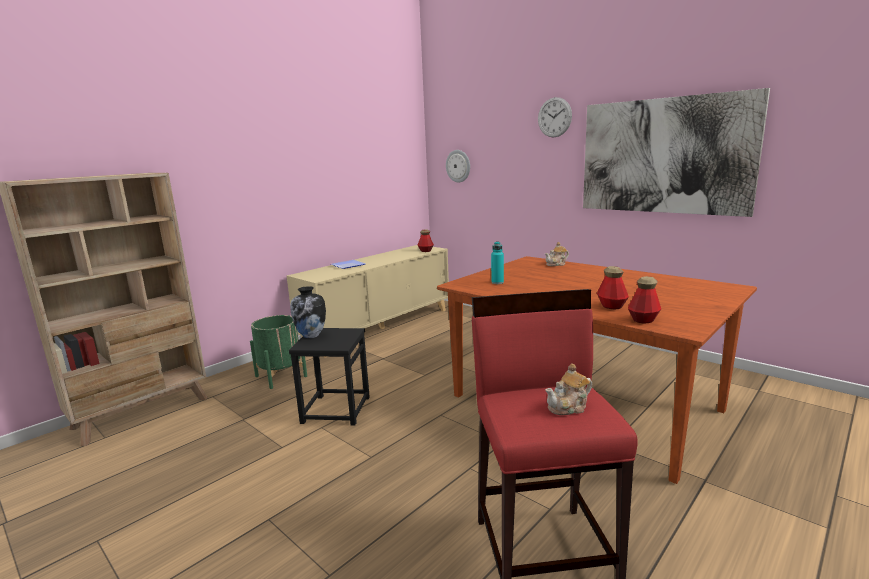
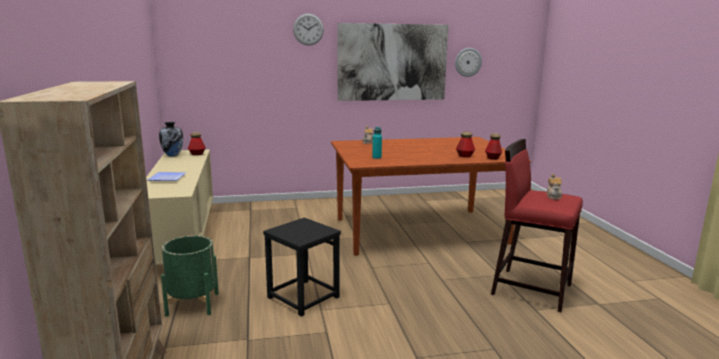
camera: 55 degrees left, 0 degrees up
(311, 336) = (284, 234): vase -> vase (173, 155)
(458, 166) = (204, 67): wall clock -> wall clock (468, 62)

